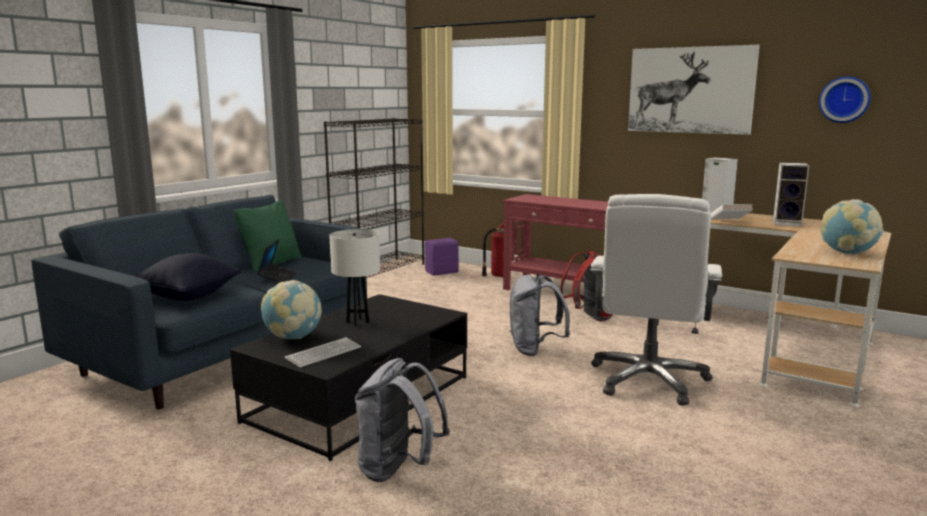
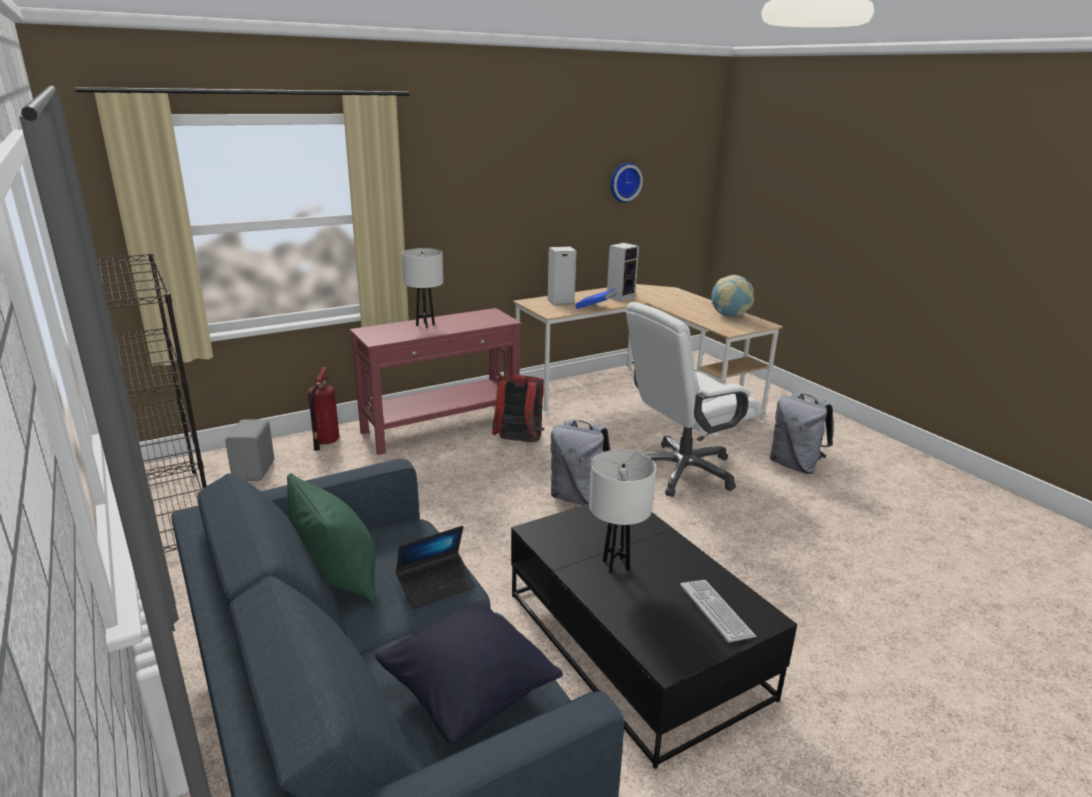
camera: 65 degrees left, 10 degrees up
(278, 278) = (436, 586): laptop -> laptop turned 120 degrees clockwise
(293, 337) = (647, 624): globe -> none
(398, 470) = (808, 657): grey backpack -> grey backpack (795, 465)
(442, 272) = (255, 470): purple speaker -> grey speaker
(568, 200) = (425, 325): none -> white table lamp
(648, 380) = (682, 471): white office chair -> white office chair turned 105 degrees clockwise
(690, 90) = (507, 179): picture -> none
(729, 221) = (595, 308): white book -> blue book

